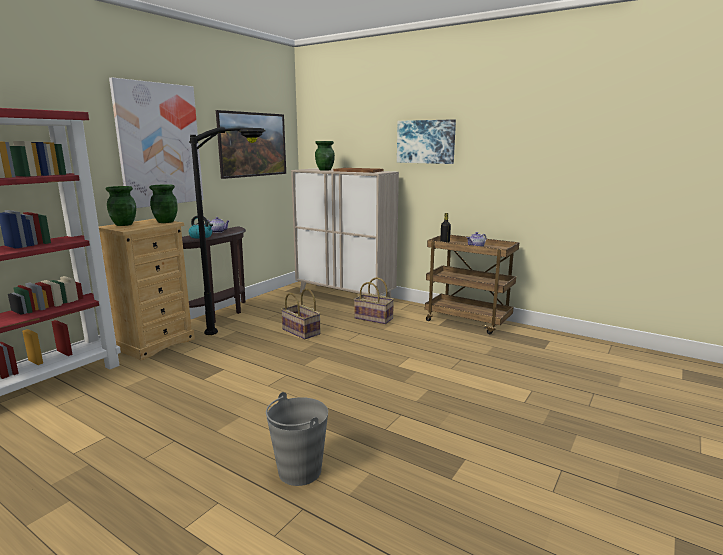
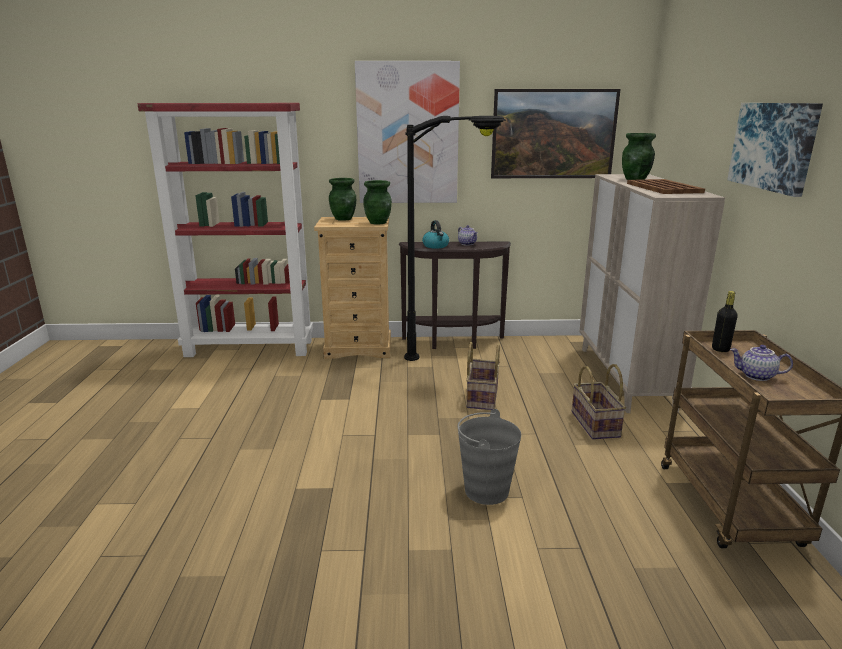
camera: 55 degrees right, 5 degrees up
(299, 471) = (203, 525): grey bucket -> grey bucket (486, 490)

